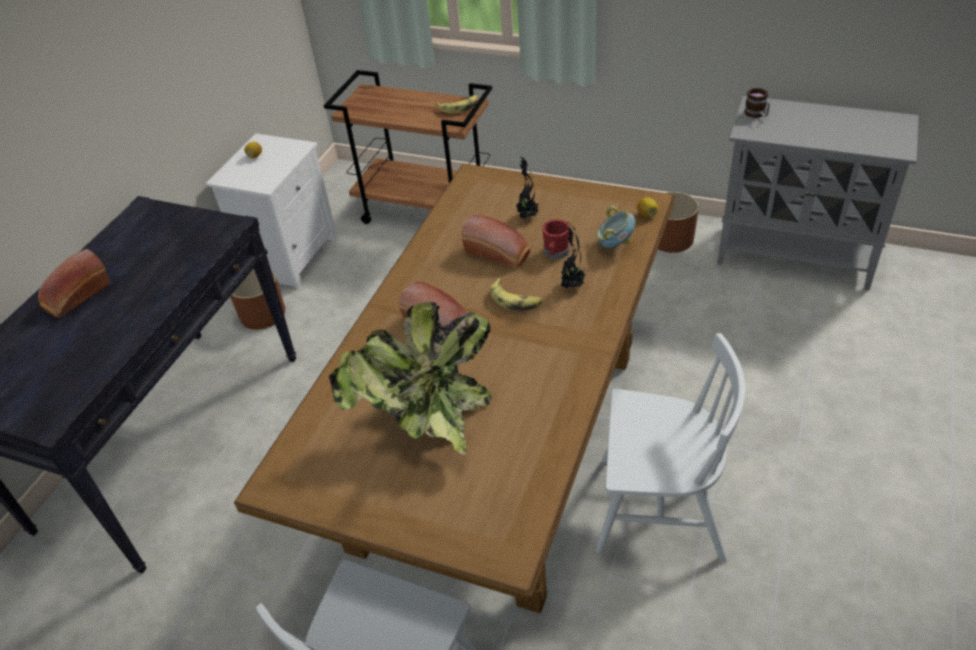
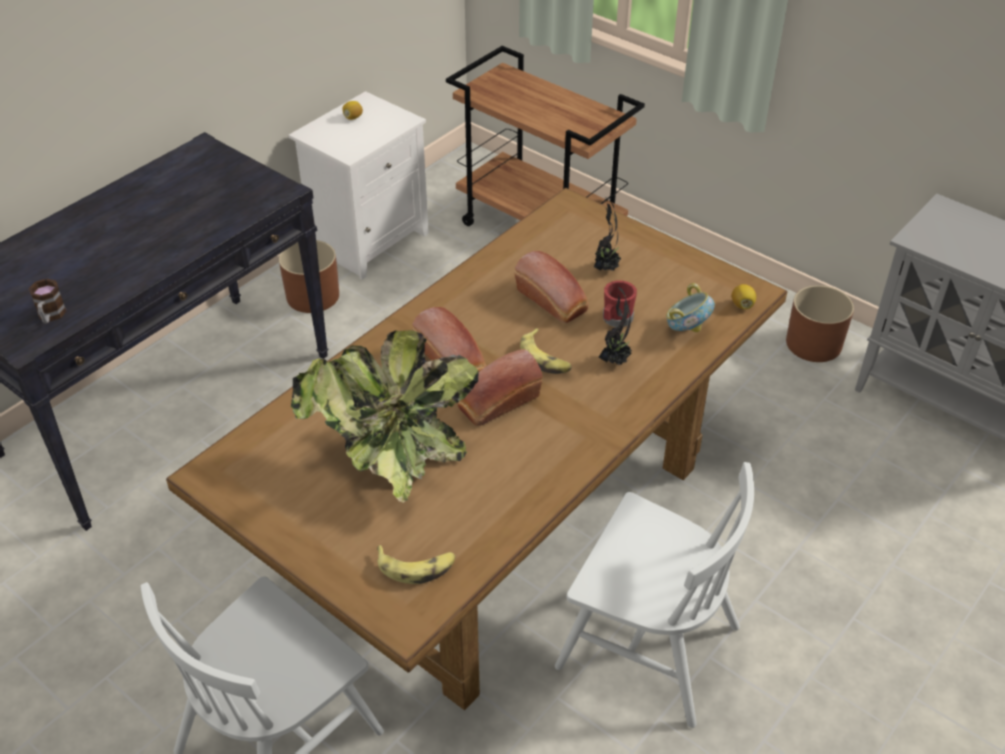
camera: 15 degrees right, 0 degrees up
(76, 297) = (101, 224): bread -> bread (497, 403)
(459, 107) = (598, 119): banana -> banana (417, 567)
(757, 114) = (940, 221): mug -> mug (50, 316)

